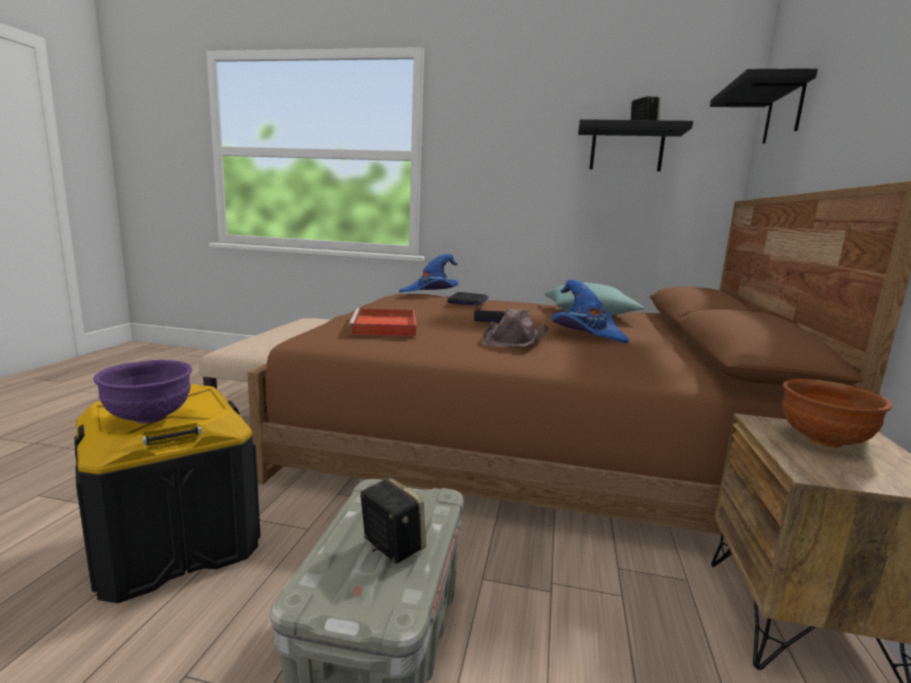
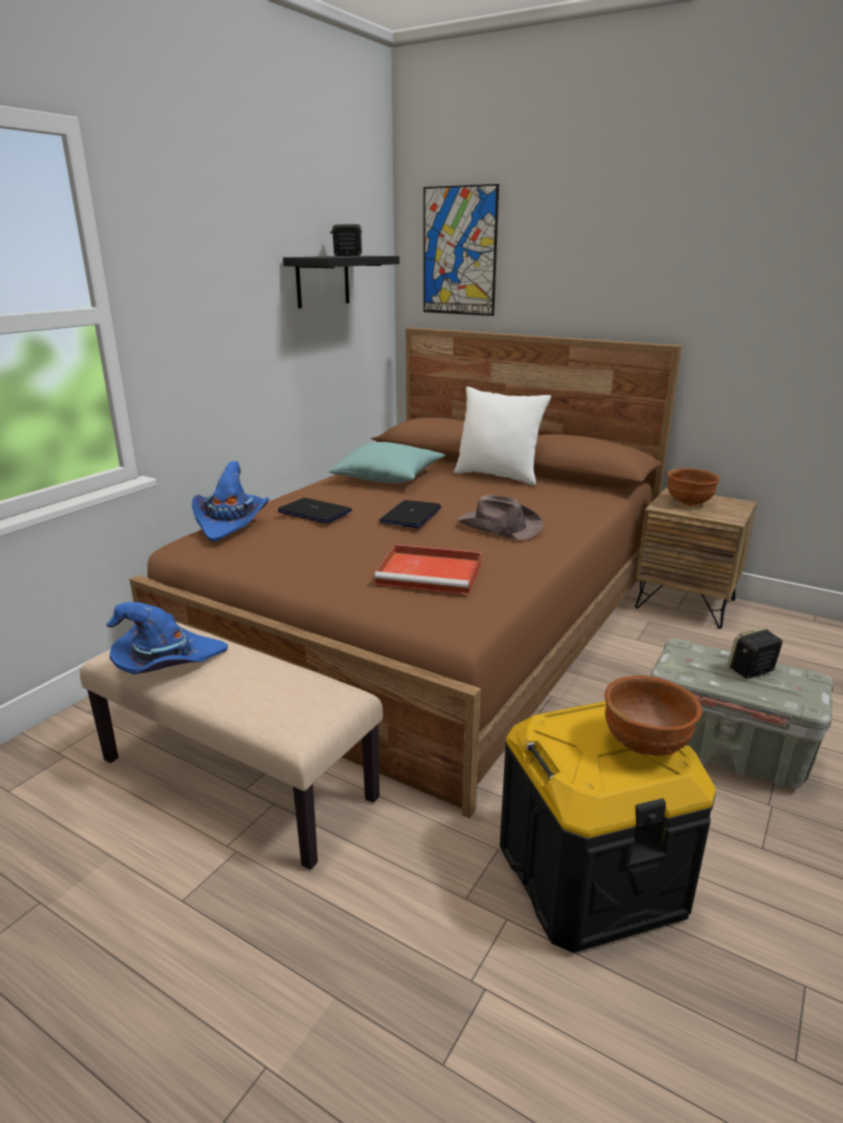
camera: 70 degrees left, 10 degrees up
(149, 419) = (646, 745): purple bowl -> brown bowl
(586, 334) = (475, 497): blue hat -> blue hat (166, 662)
(667, 339) = (498, 476): none -> white pillow
(784, 111) = (459, 251): black shelf -> picture

